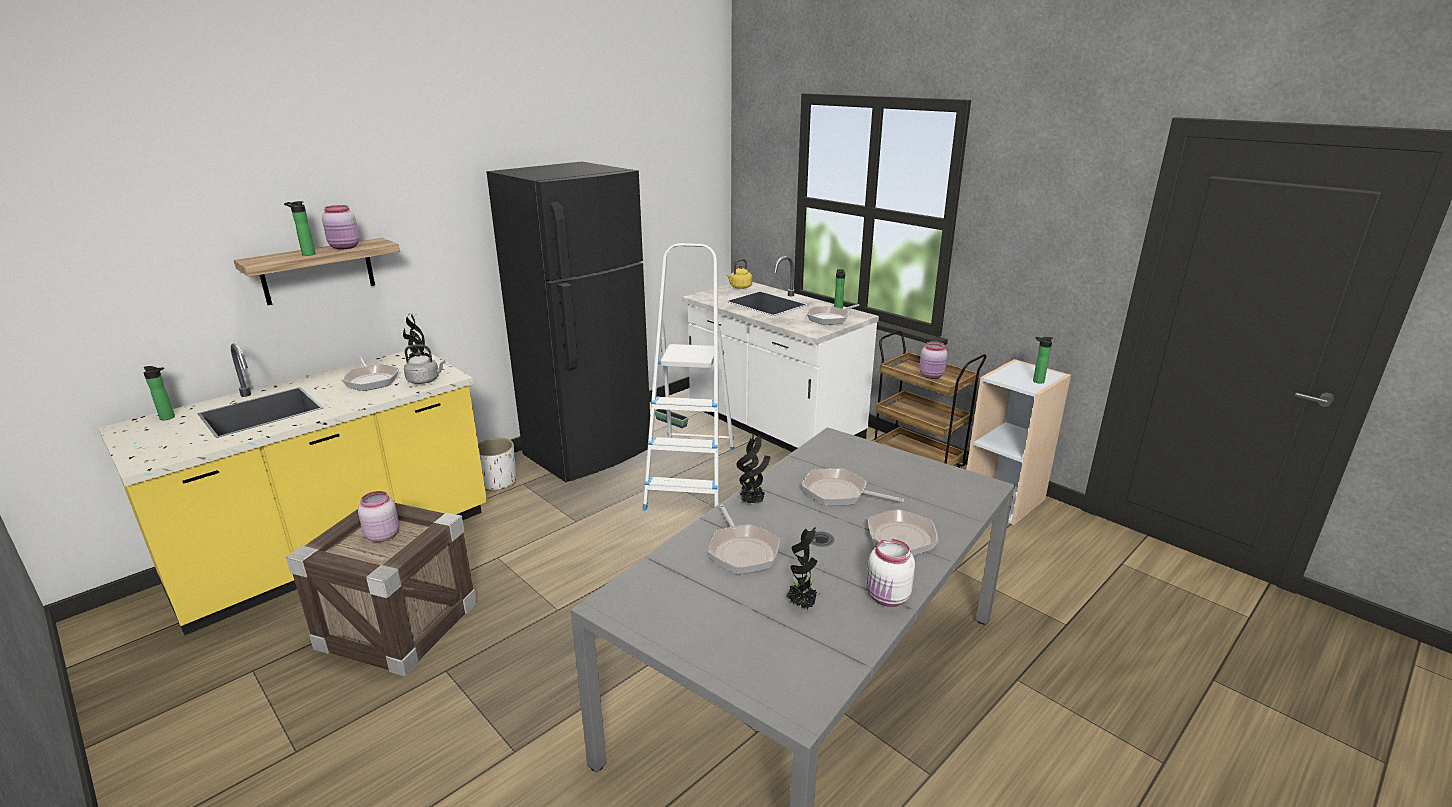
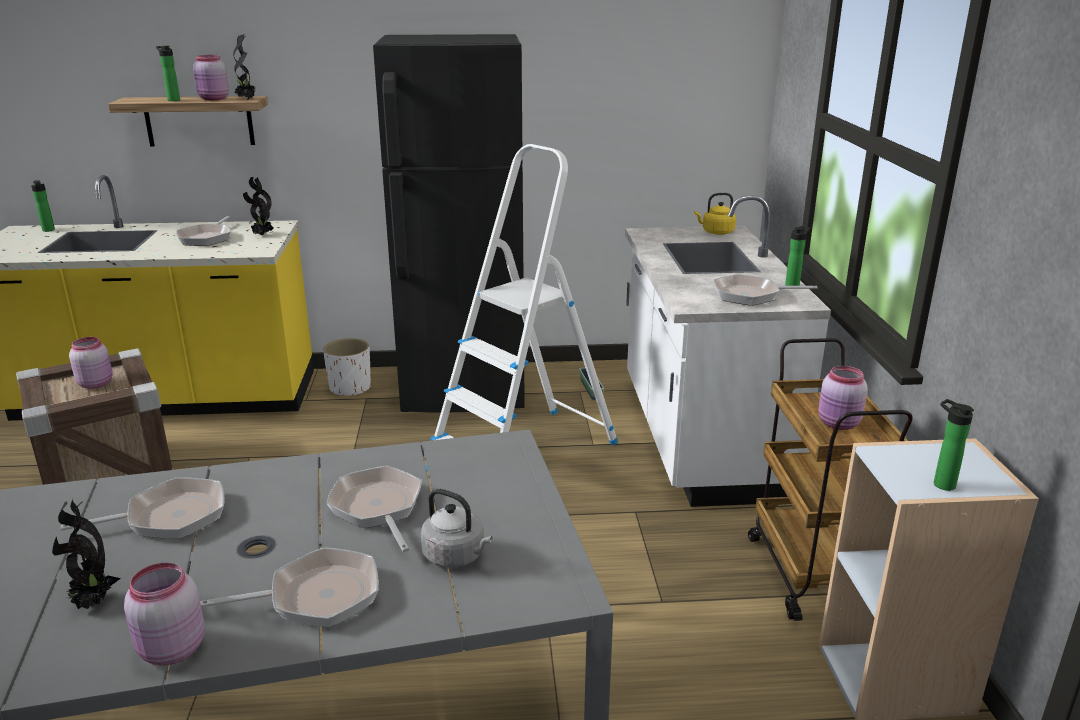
camera: 40 degrees right, 0 degrees up
(425, 380) = (237, 249): grey kettle -> grey kettle (456, 556)
(742, 551) = (169, 517): frying pan -> frying pan turned 135 degrees counterclockwise
(752, 502) = (280, 474): potted plant -> potted plant (247, 99)
(887, 598) = (170, 650): white jar -> pink jar

